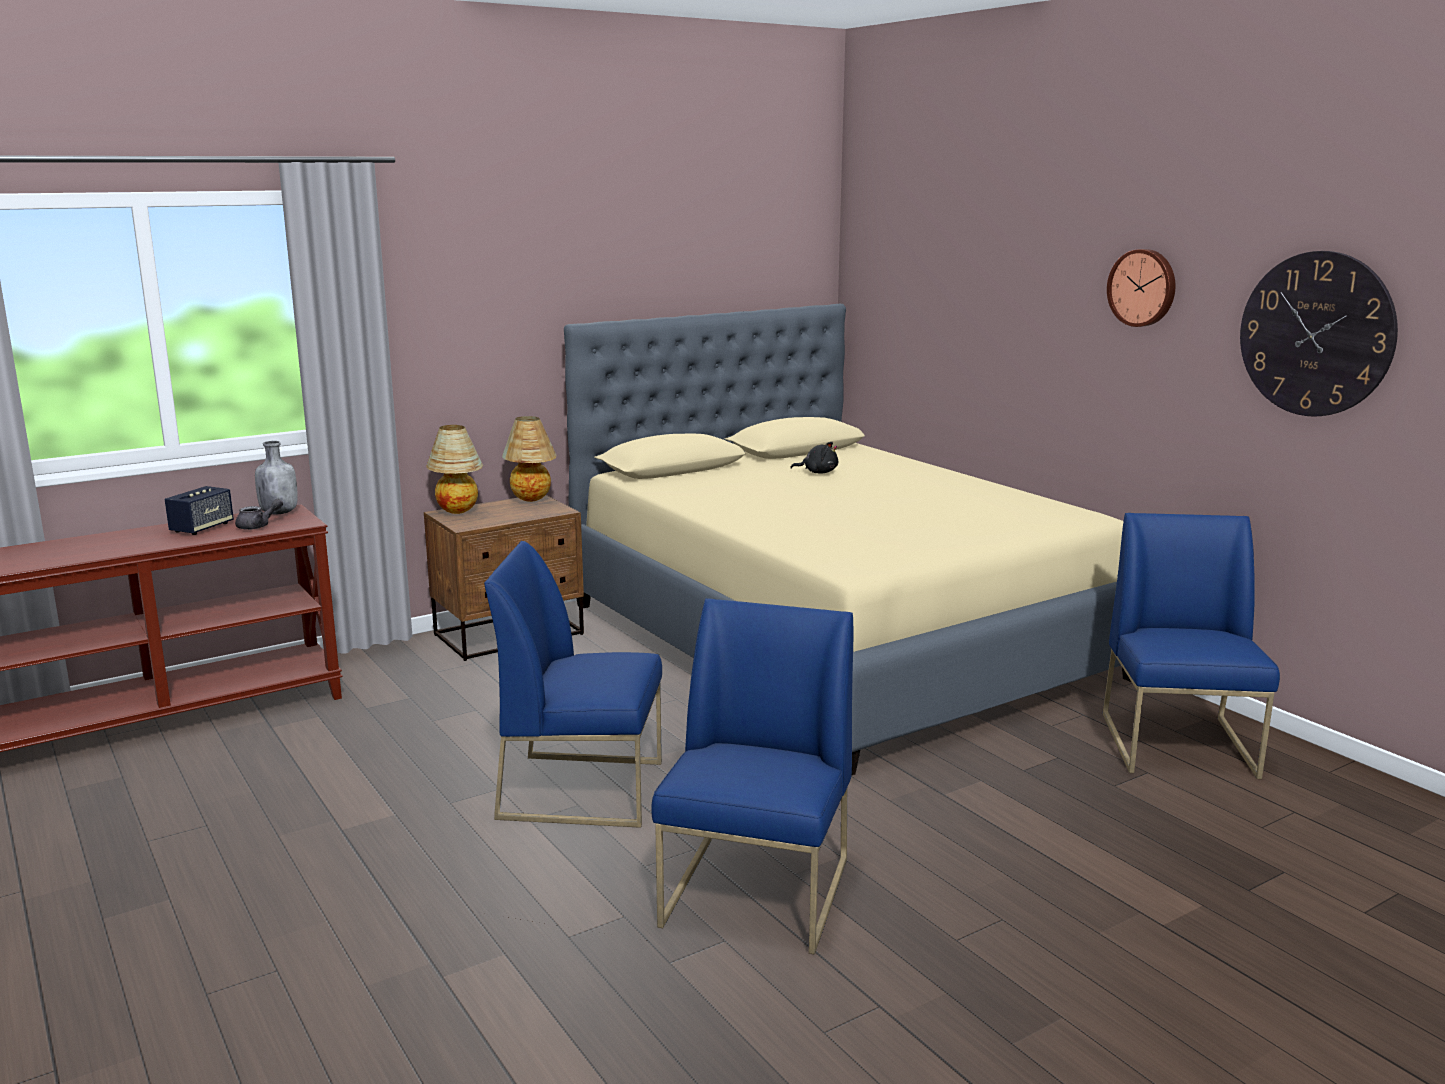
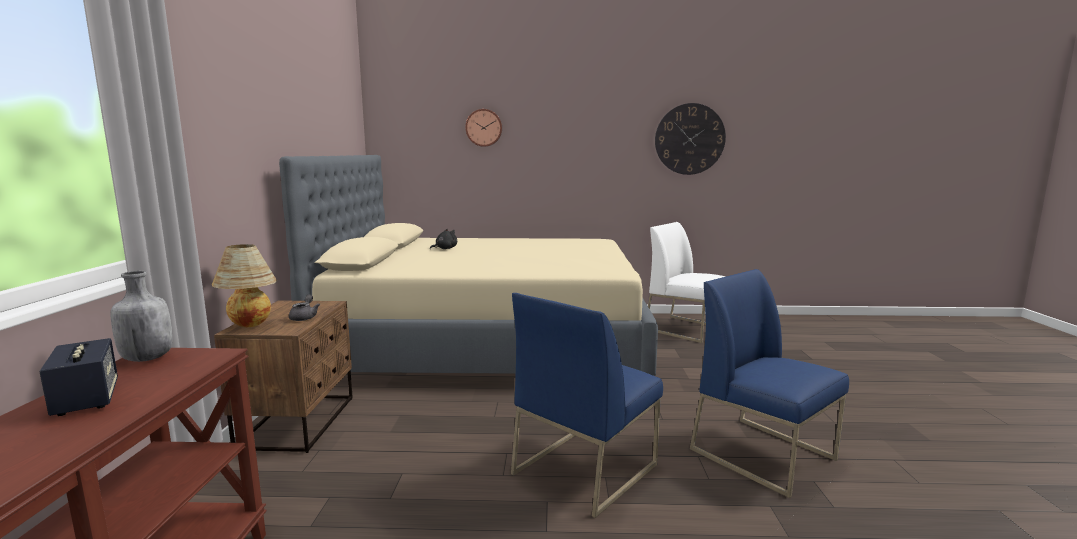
camera: 55 degrees left, 5 degrees down
(258, 526) = (167, 373): grey teapot -> grey teapot (304, 317)
(531, 501) = (287, 305): table lamp -> none
(1143, 287) = (598, 126): wall clock -> wall clock (484, 127)
(1179, 745) = (686, 329): blue chair -> white chair

